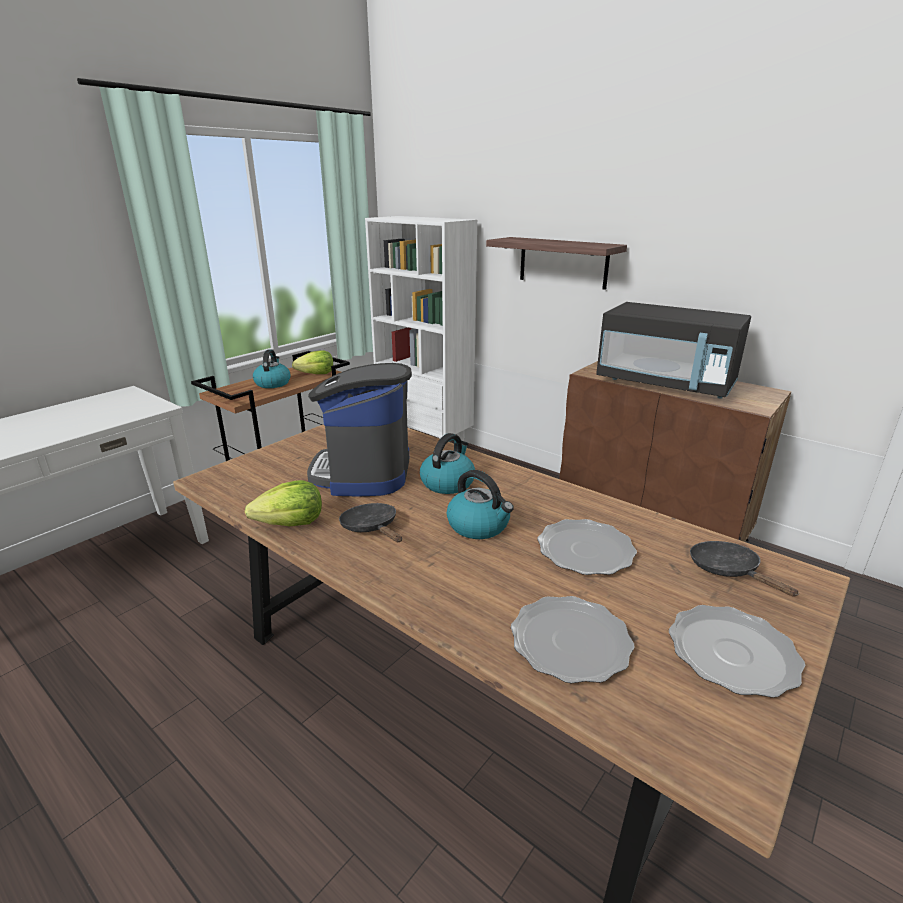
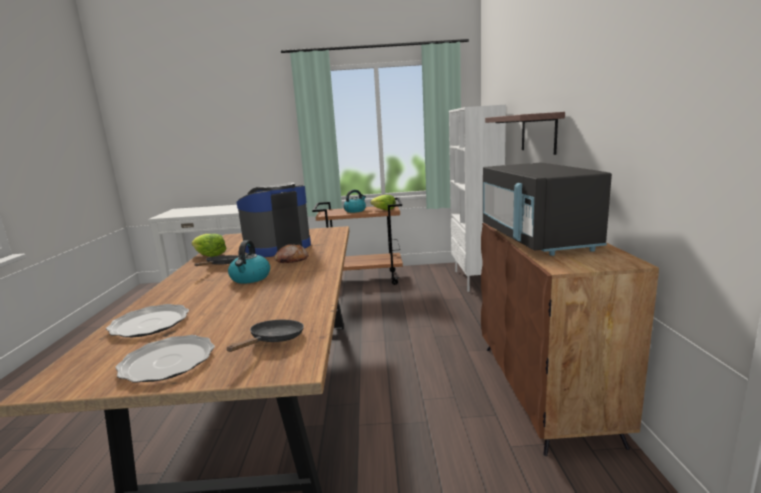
camera: 50 degrees right, 10 degrees down
(448, 482) = (291, 260): kettle -> bread
(586, 550) = (252, 302): plate -> none

